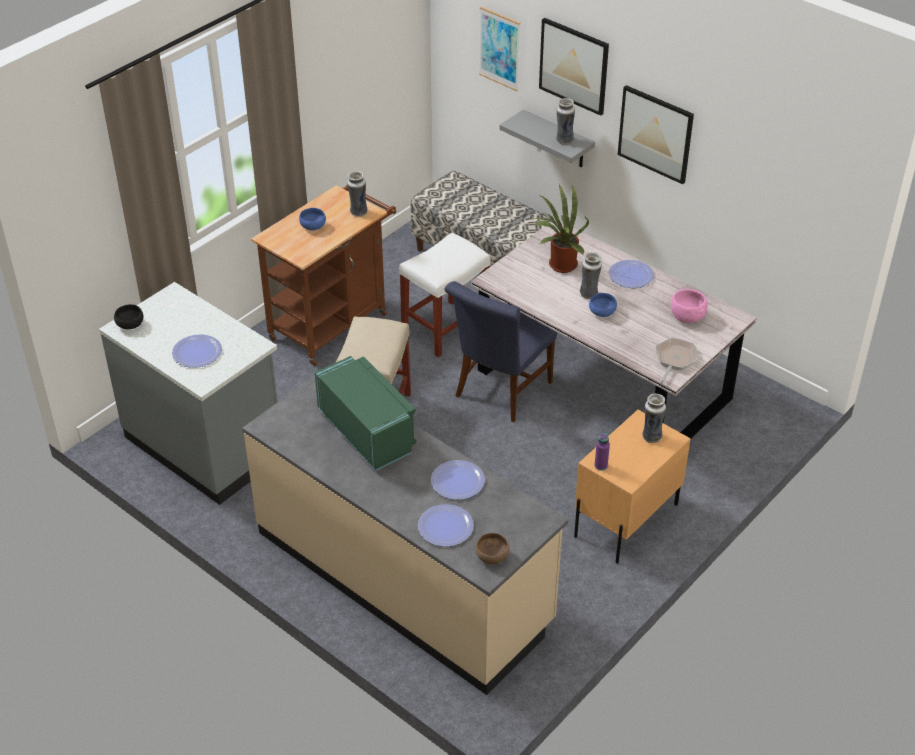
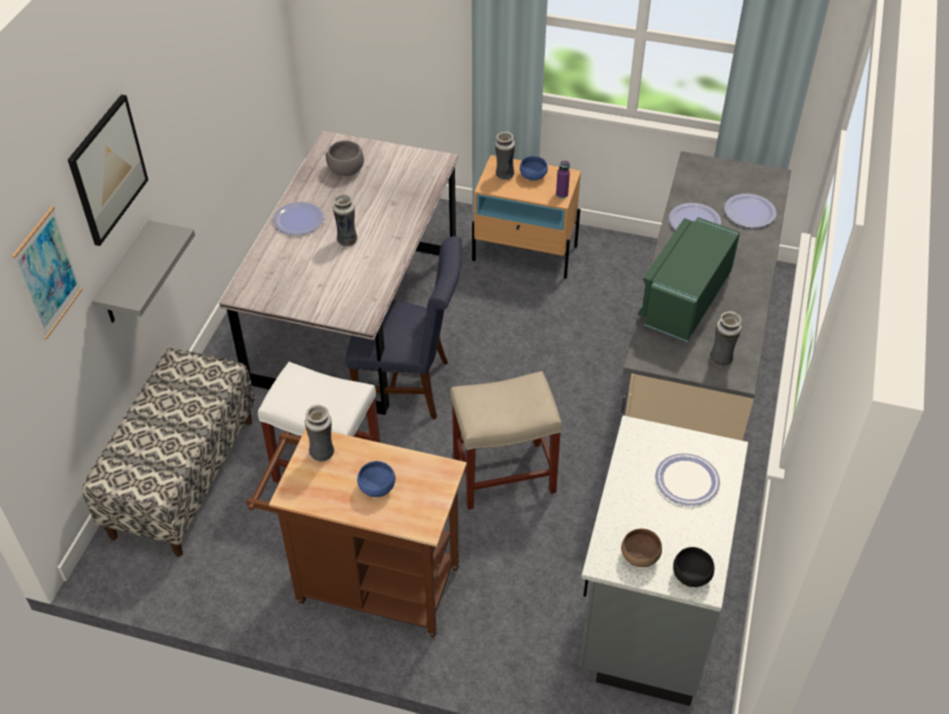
camera: 115 degrees left, 5 degrees up
(491, 556) = (756, 178): brown bowl -> brown bowl (640, 557)
(559, 265) = (308, 274): potted plant -> none
(564, 140) = (157, 244): vase -> vase (721, 360)
(602, 313) = (373, 224): blue bowl -> blue bowl (533, 176)
(655, 134) = (178, 128): picture -> none
(675, 360) = (416, 163): frying pan -> none
(687, 316) = (345, 170): pink bowl -> grey bowl

